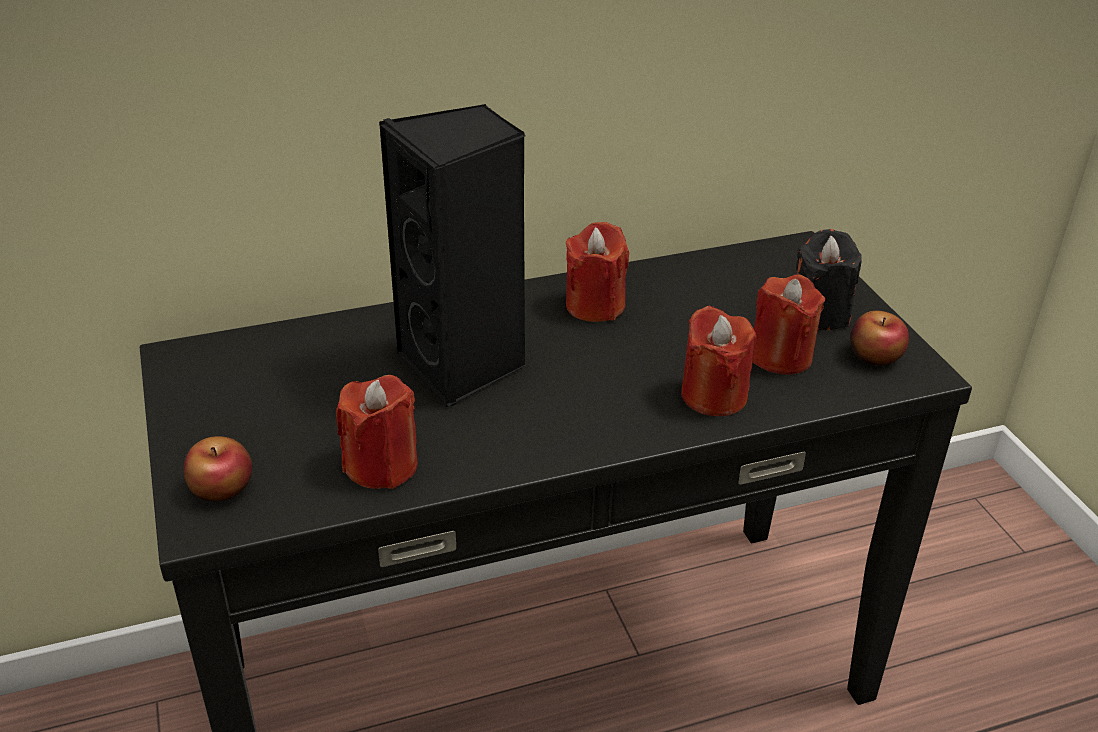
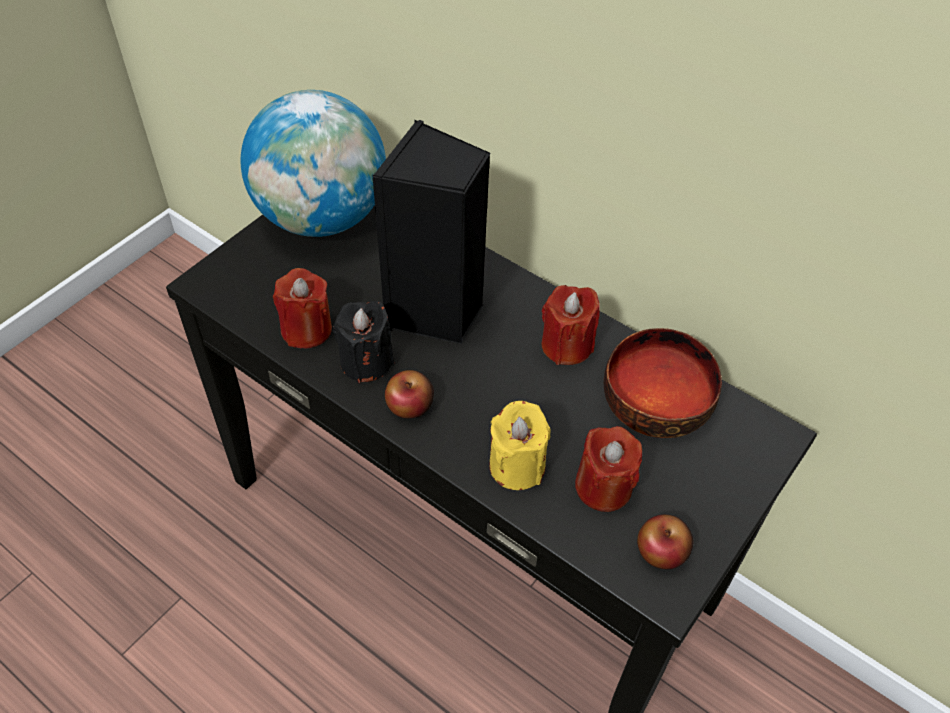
camera: 55 degrees right, 15 degrees up
(220, 387) = (322, 217): none -> globe
(222, 488) = (238, 273): apple -> apple (410, 405)
(705, 286) = (655, 398): none -> bowl
(714, 396) = (516, 466): red candle -> yellow candle
(820, 314) = (688, 489): black candle -> black candle (366, 361)

